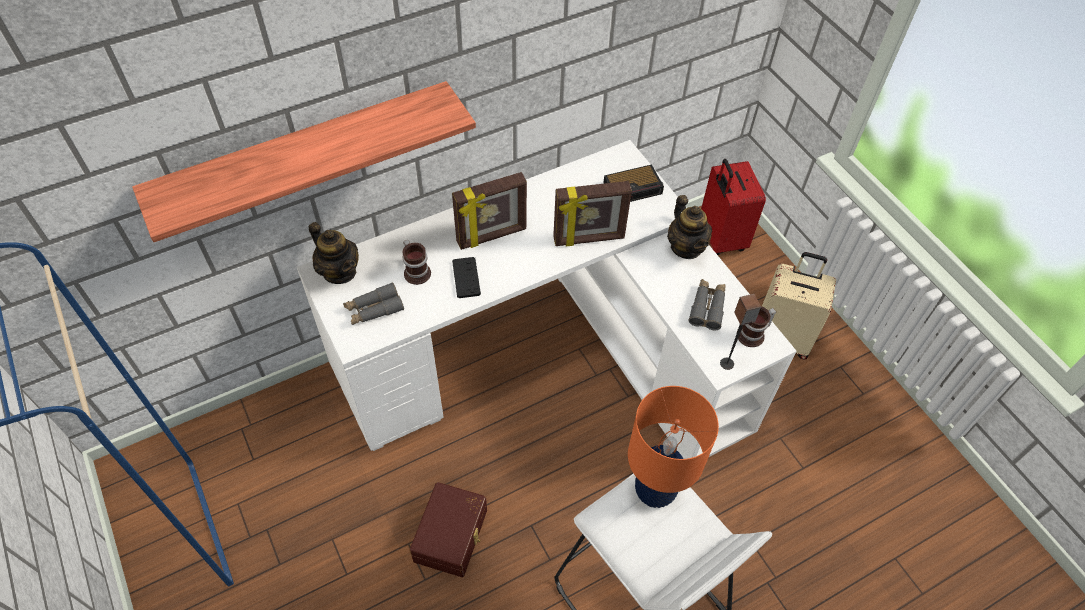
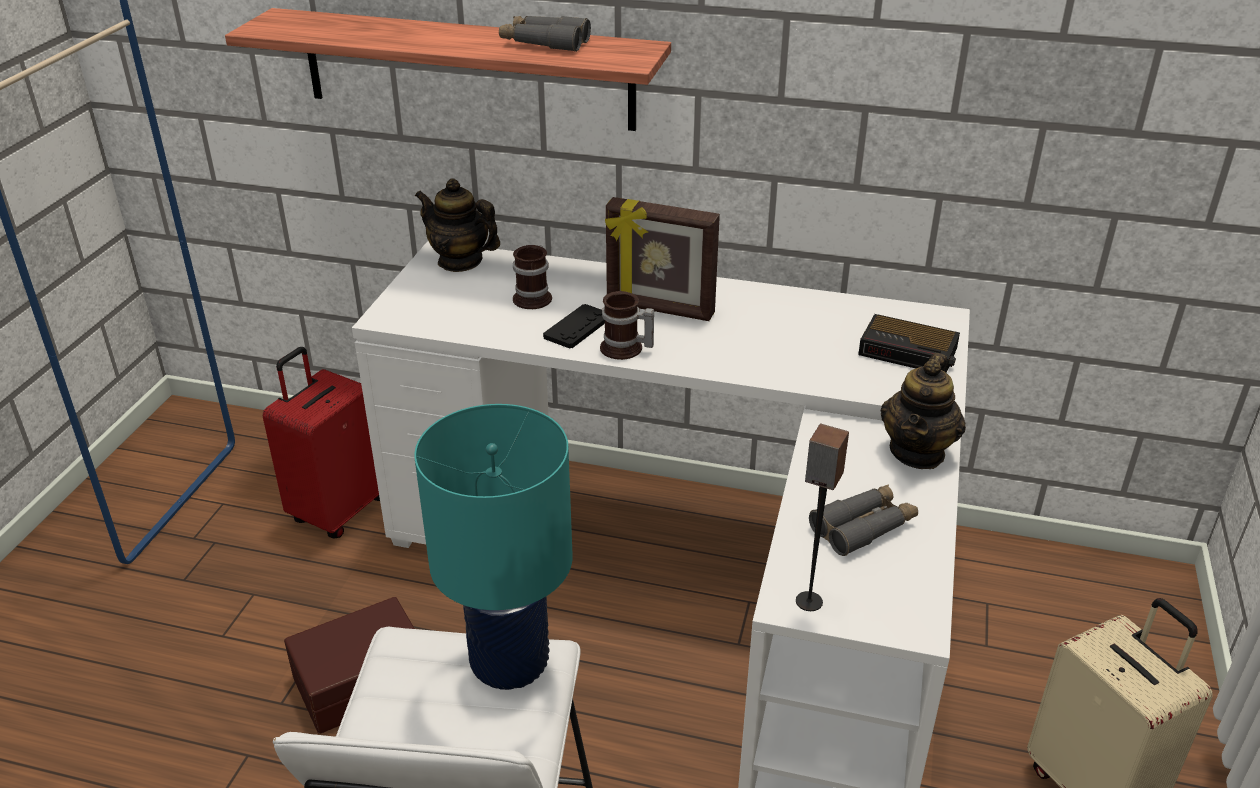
camera: 45 degrees right, 20 degrees down
(339, 272) = (460, 261): teapot -> teapot turned 120 degrees clockwise
(374, 309) = (446, 303): grey binoculars -> grey binoculars (544, 43)
(589, 239) = (777, 367): picture frame -> none
(655, 490) = (512, 667): orange table lamp -> turquoise table lamp
(720, 238) = (1115, 605): red suitcase -> red suitcase (338, 510)
(753, 335) = (897, 597): mug -> mug (625, 350)

